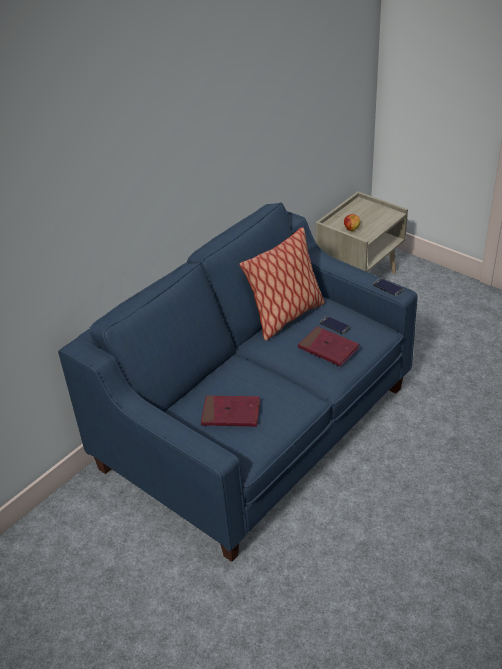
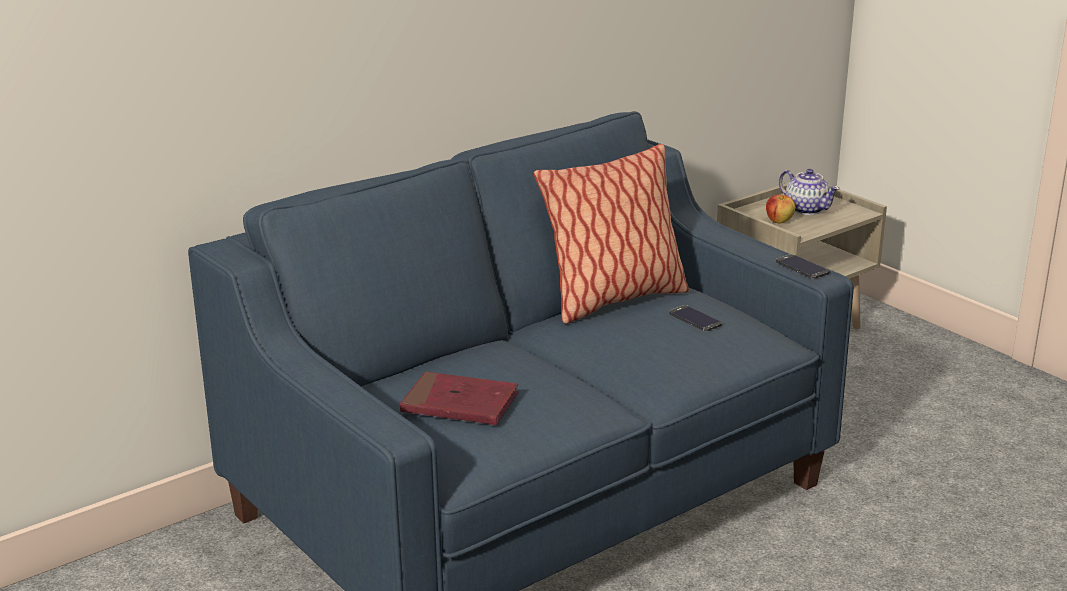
camera: 10 degrees right, 15 degrees down
(328, 348) = (671, 346): red book -> none
(364, 216) = (806, 209): none -> teapot

